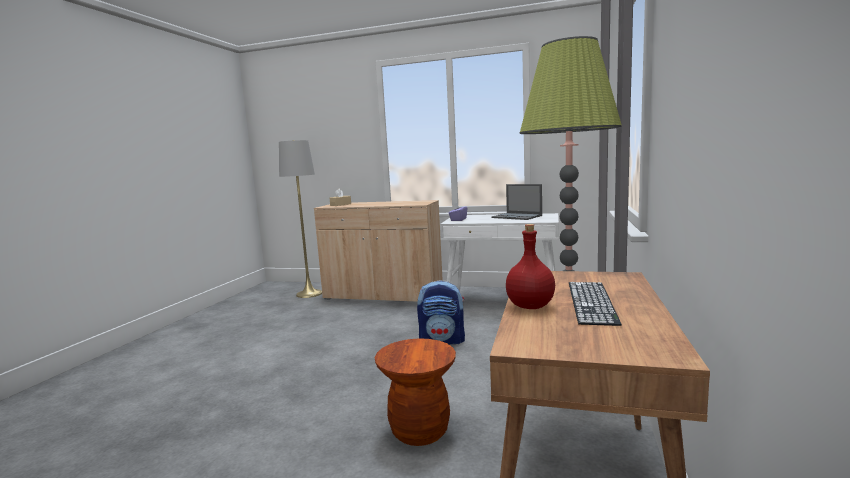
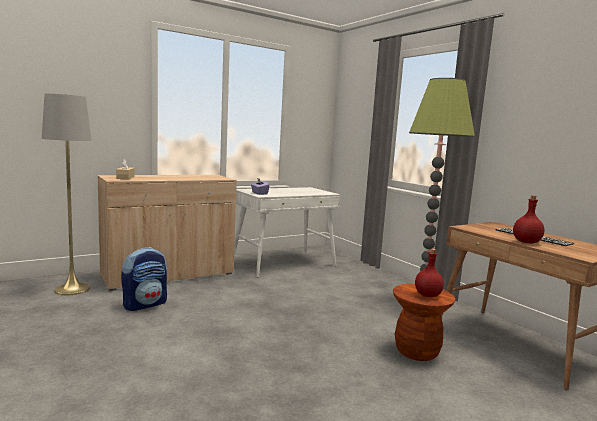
camera: 50 degrees left, 0 degrees up
(411, 357) = (427, 295): none -> red bottle
(442, 340) = (305, 298): backpack -> backpack (145, 304)
(517, 216) = (295, 190): laptop -> none

